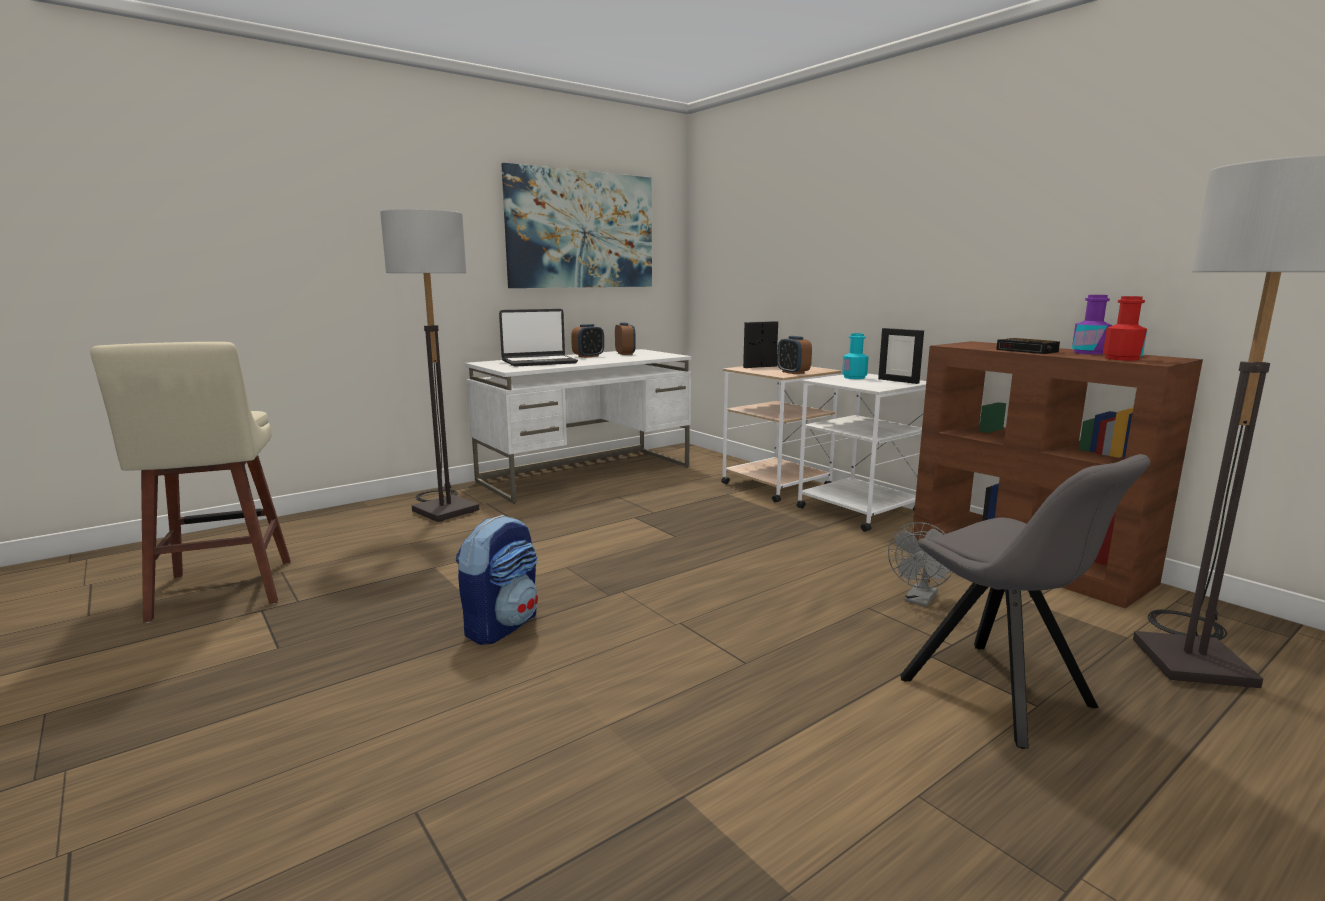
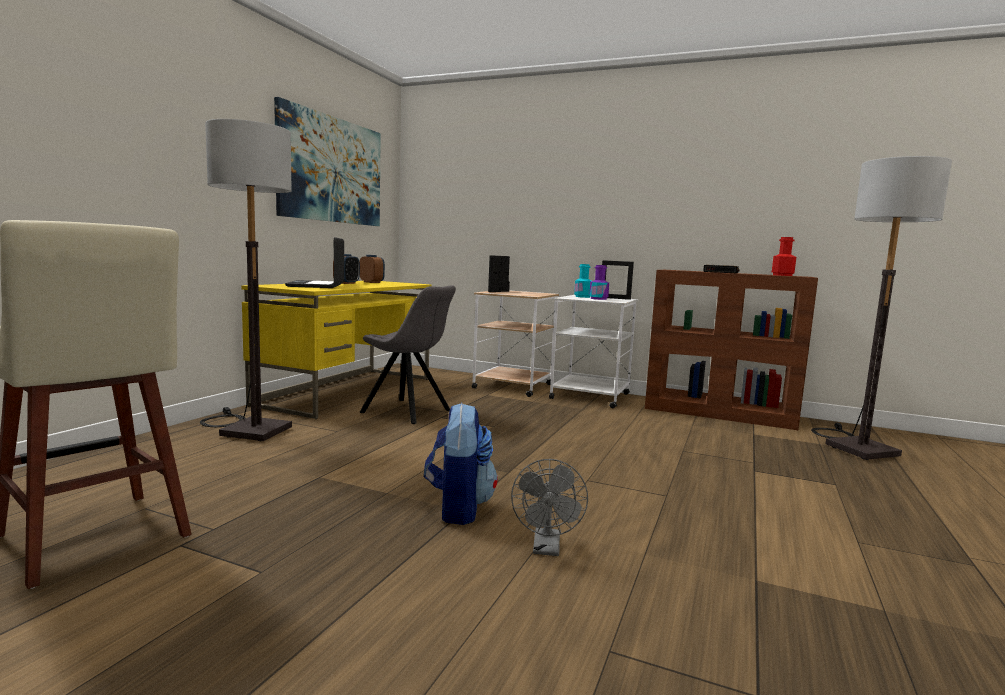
camera: 30 degrees left, 5 degrees down
(539, 362) = (317, 285): laptop -> laptop turned 135 degrees clockwise
(587, 474) = (348, 391): white desk -> yellow desk
(793, 372) = (533, 294): alarm clock -> none
(919, 600) = (702, 442): grey fan -> grey fan (547, 549)
(997, 692) = (810, 482): grey chair -> grey chair (407, 411)
(1089, 353) = (753, 273): purple bottle -> purple bottle (598, 299)

